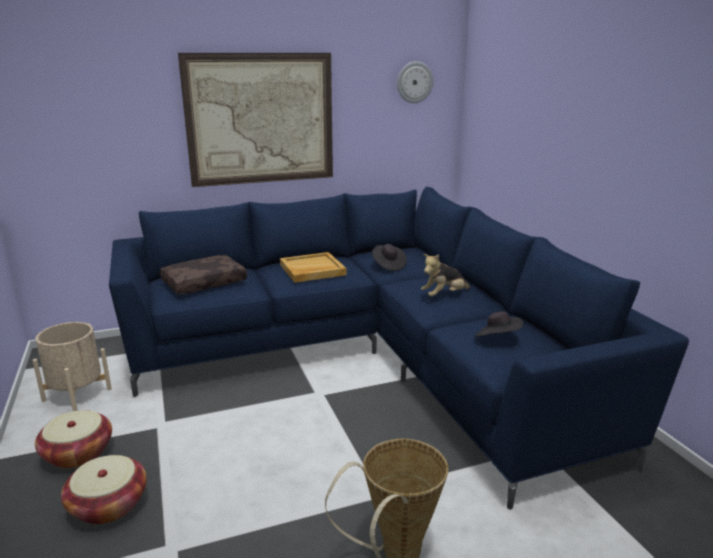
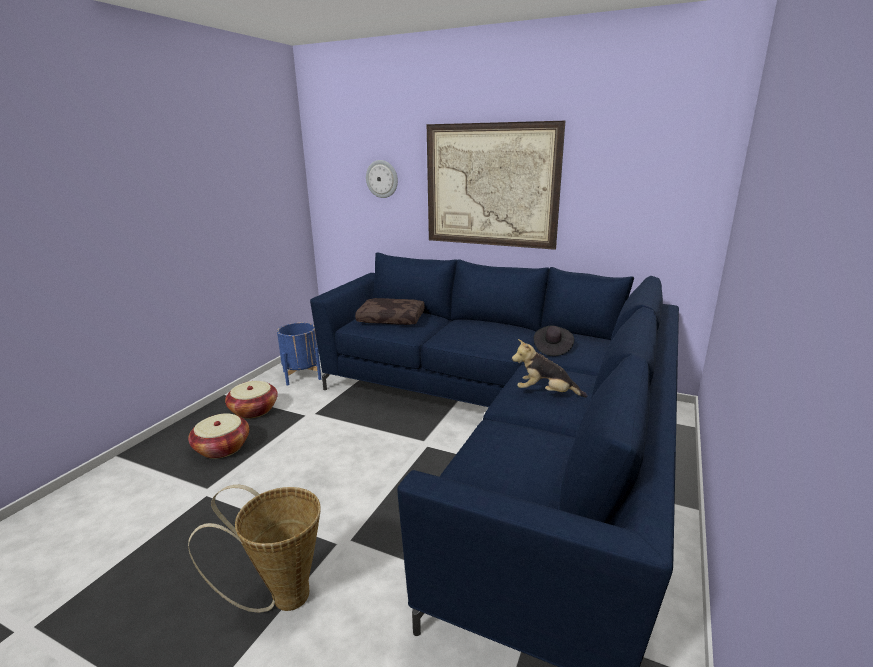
camera: 45 degrees right, 0 degrees up
(77, 394) = (302, 375): beige planter -> blue planter
(312, 270) = (479, 332): beige tray -> none
(414, 82) = (667, 153): wall clock -> wall clock (382, 179)
(497, 338) = (511, 454): black hat -> none

